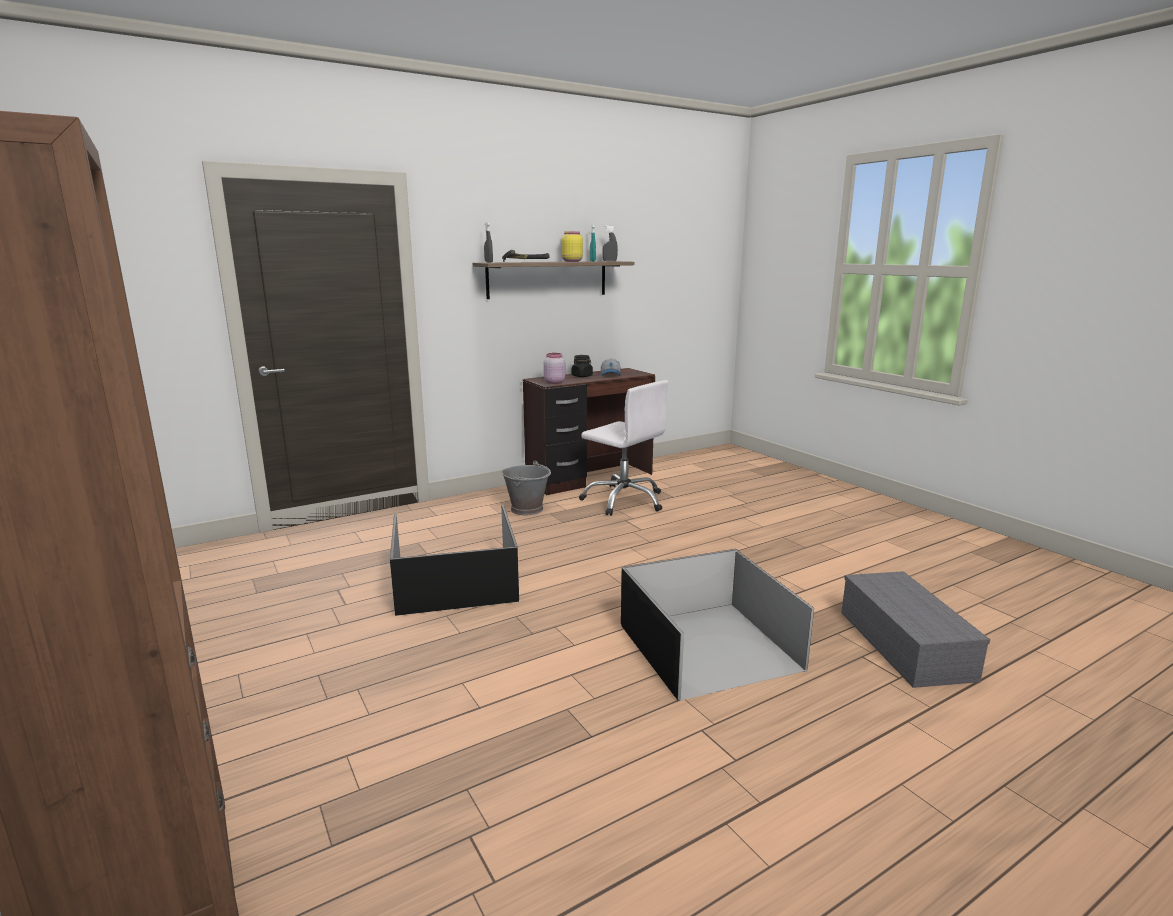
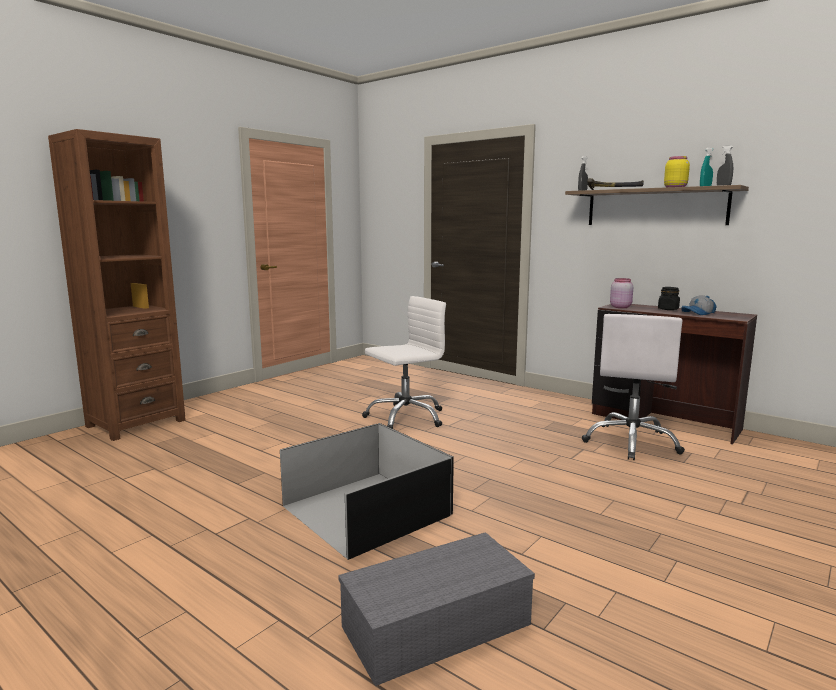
camera: 70 degrees right, 5 degrees down
(457, 581) = (405, 417): black storage box -> white office chair
(527, 509) = (551, 413): grey bucket -> none

